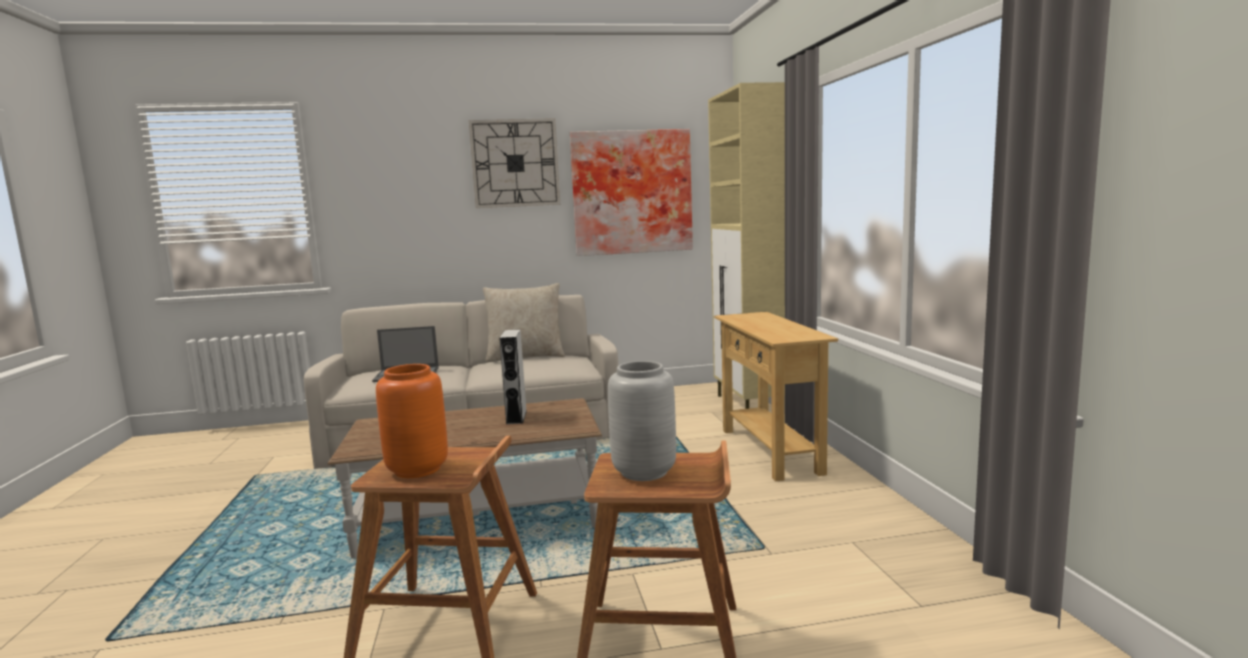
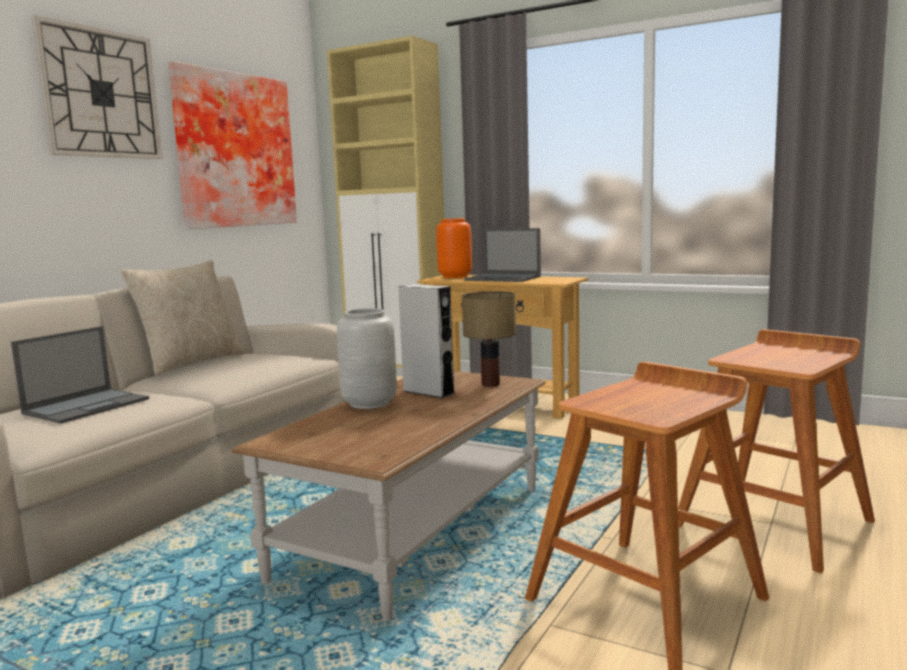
camera: 50 degrees left, 0 degrees up
(416, 470) = (656, 404): orange vase -> orange vase (455, 276)
(560, 424) = (491, 384): none -> table lamp
(643, 472) = (777, 358): grey vase -> grey vase (370, 403)
(769, 326) = (503, 278): none -> laptop

